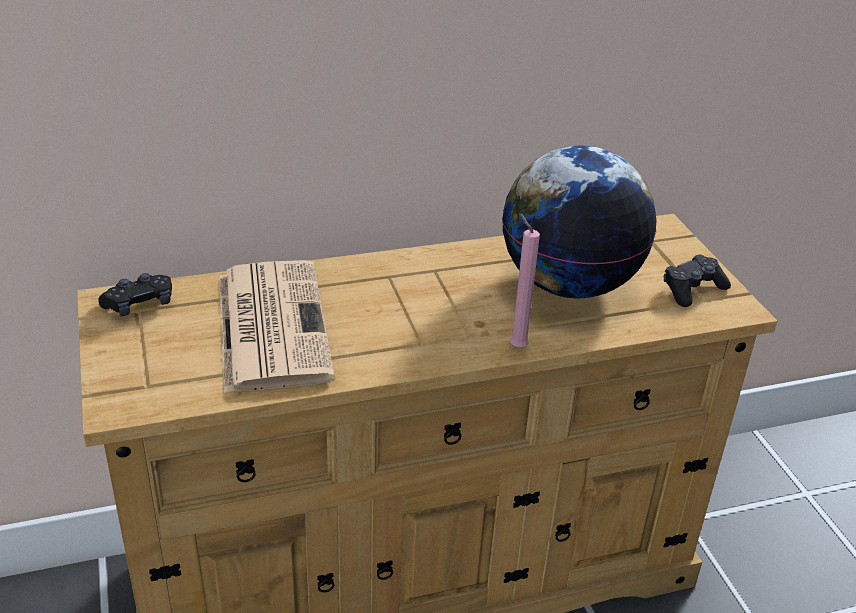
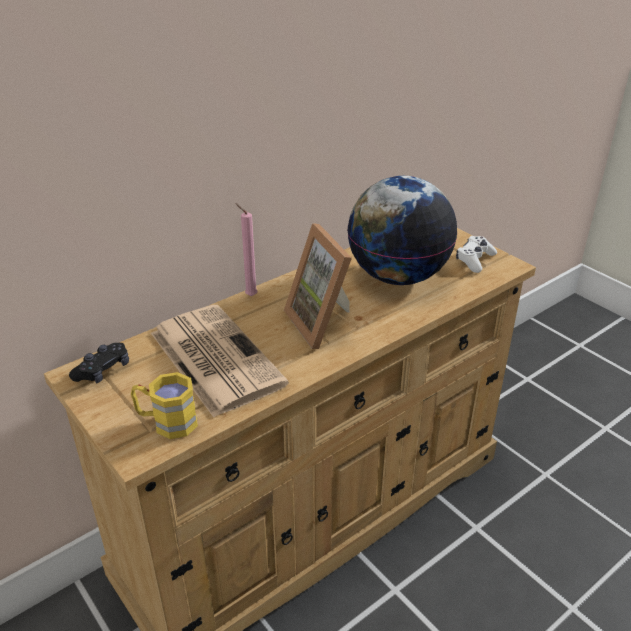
camera: 20 degrees left, 0 degrees up
(169, 382) = (167, 422): none -> yellow mug
(431, 319) = (324, 323): none -> picture frame
(516, 346) = (392, 326): pink candle -> pink candle (249, 295)
(692, 289) = (474, 260): black game controller -> white game controller

